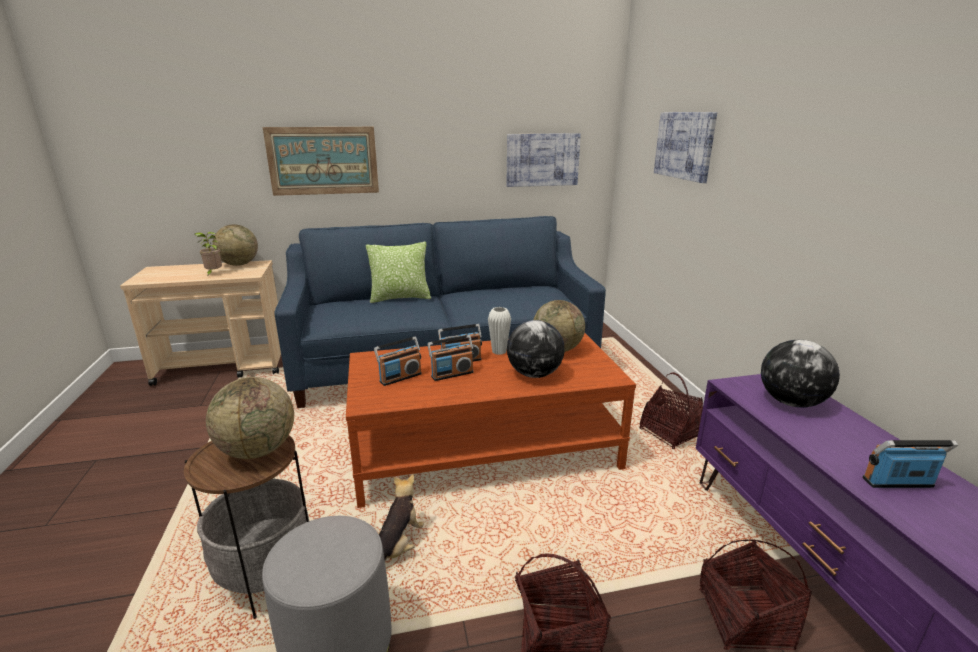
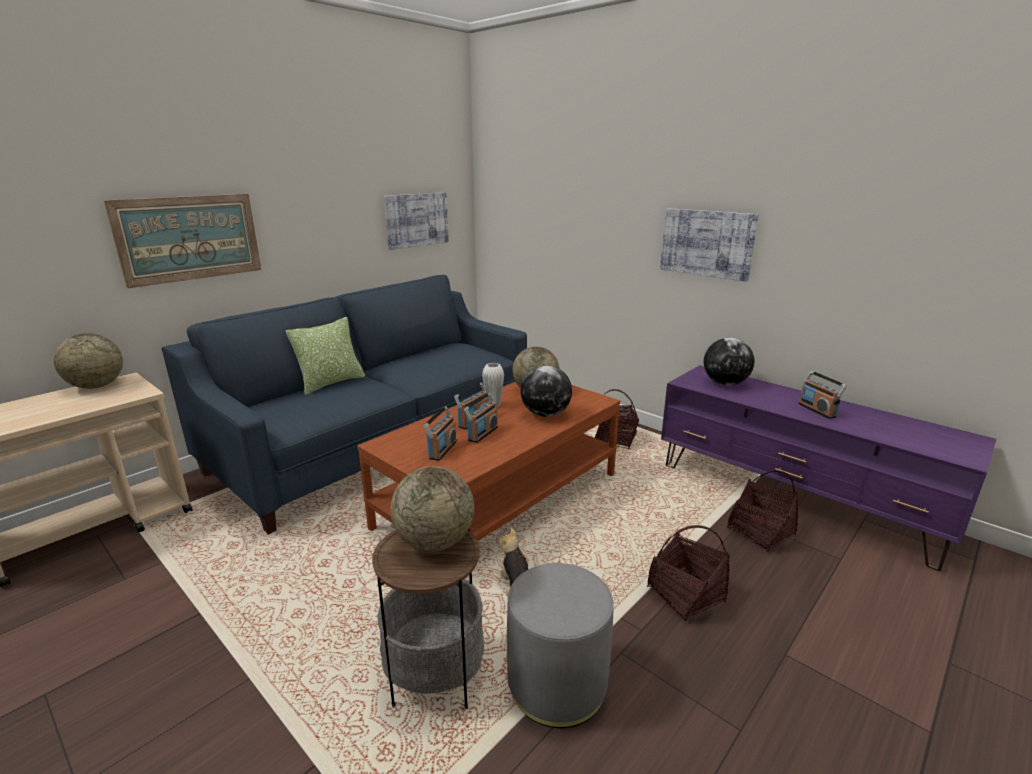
camera: 35 degrees left, 0 degrees up
(213, 274) = (80, 404): potted plant -> none
(684, 145) = (563, 201): picture -> picture (706, 243)
(898, 483) = (817, 410): radio -> radio turned 75 degrees counterclockwise

